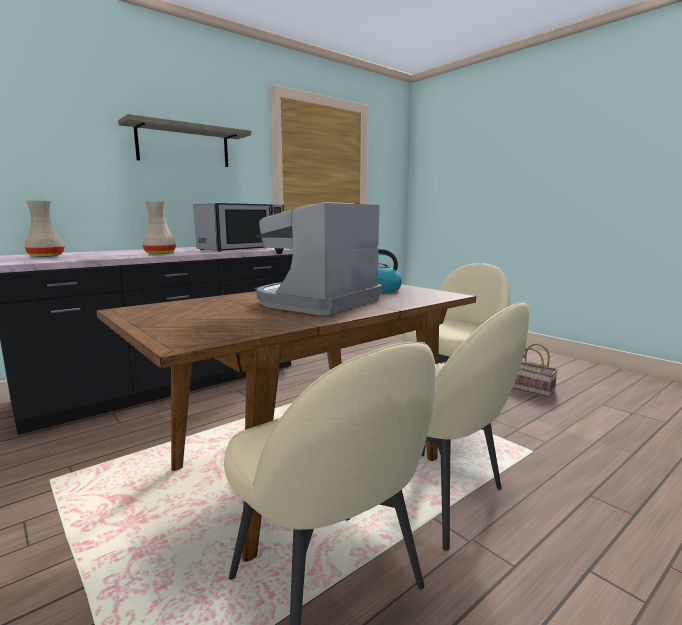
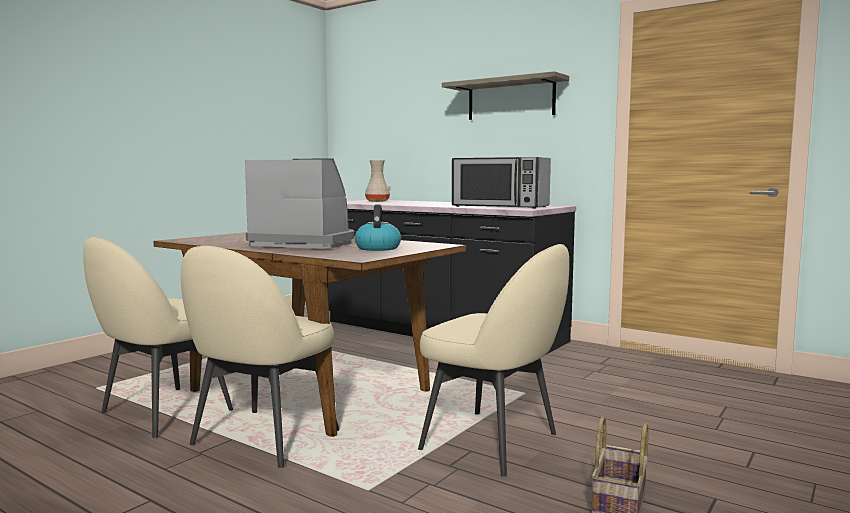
camera: 75 degrees right, 5 degrees down
(159, 253) = (419, 204): beige vase -> none

